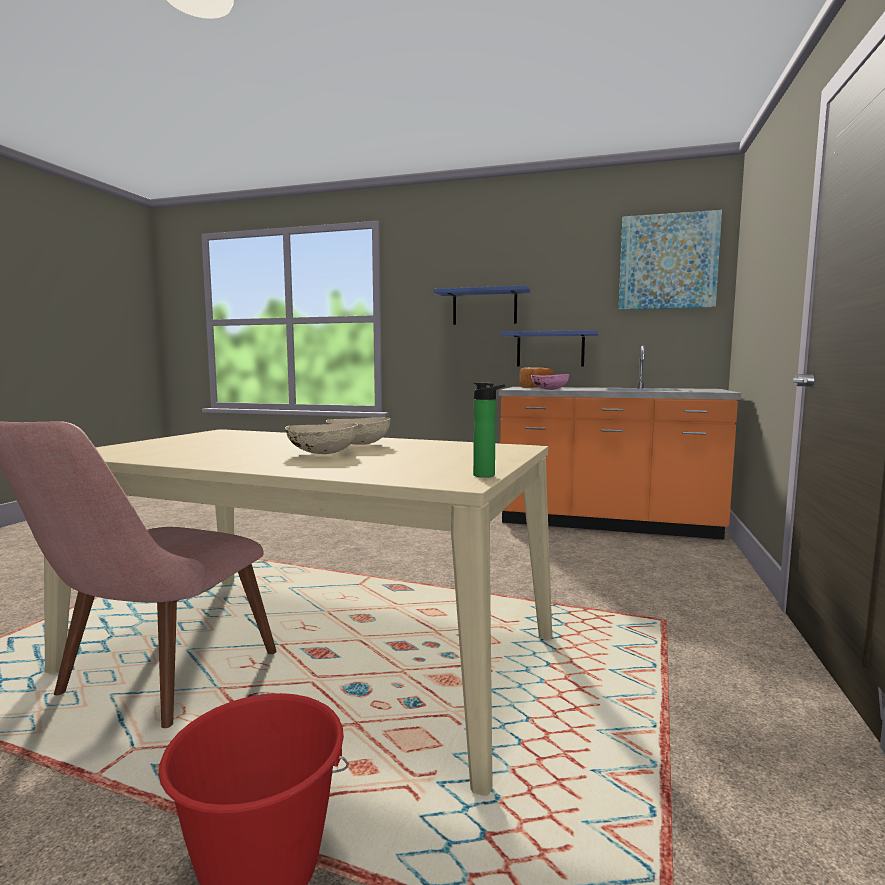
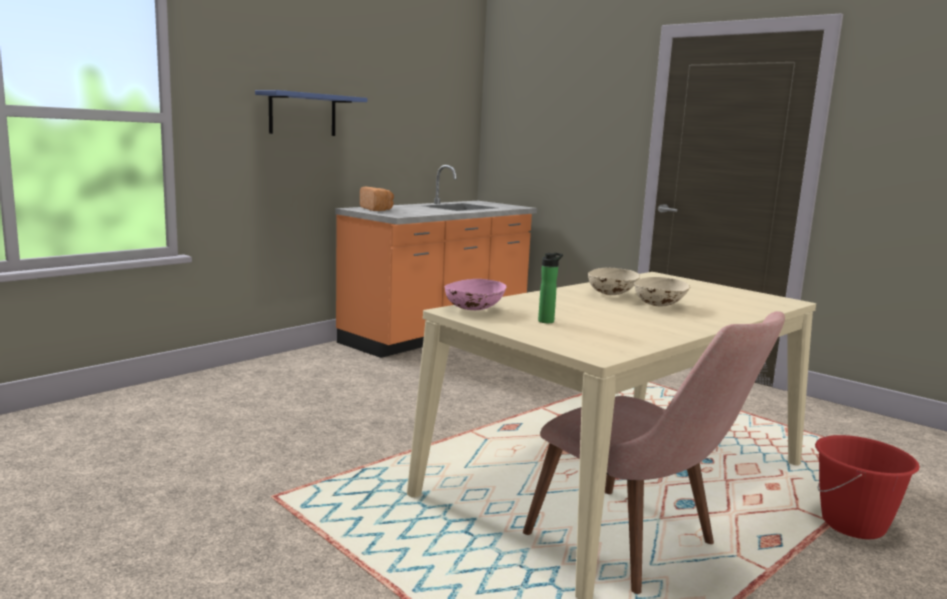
camera: 65 degrees left, 5 degrees up
(487, 475) = (768, 295): bottle -> bottle (547, 321)
(549, 389) = (422, 213): pink bowl -> pink bowl (474, 309)
(550, 349) = (363, 165): blue shelf -> none
(668, 262) = (446, 85): picture -> none

